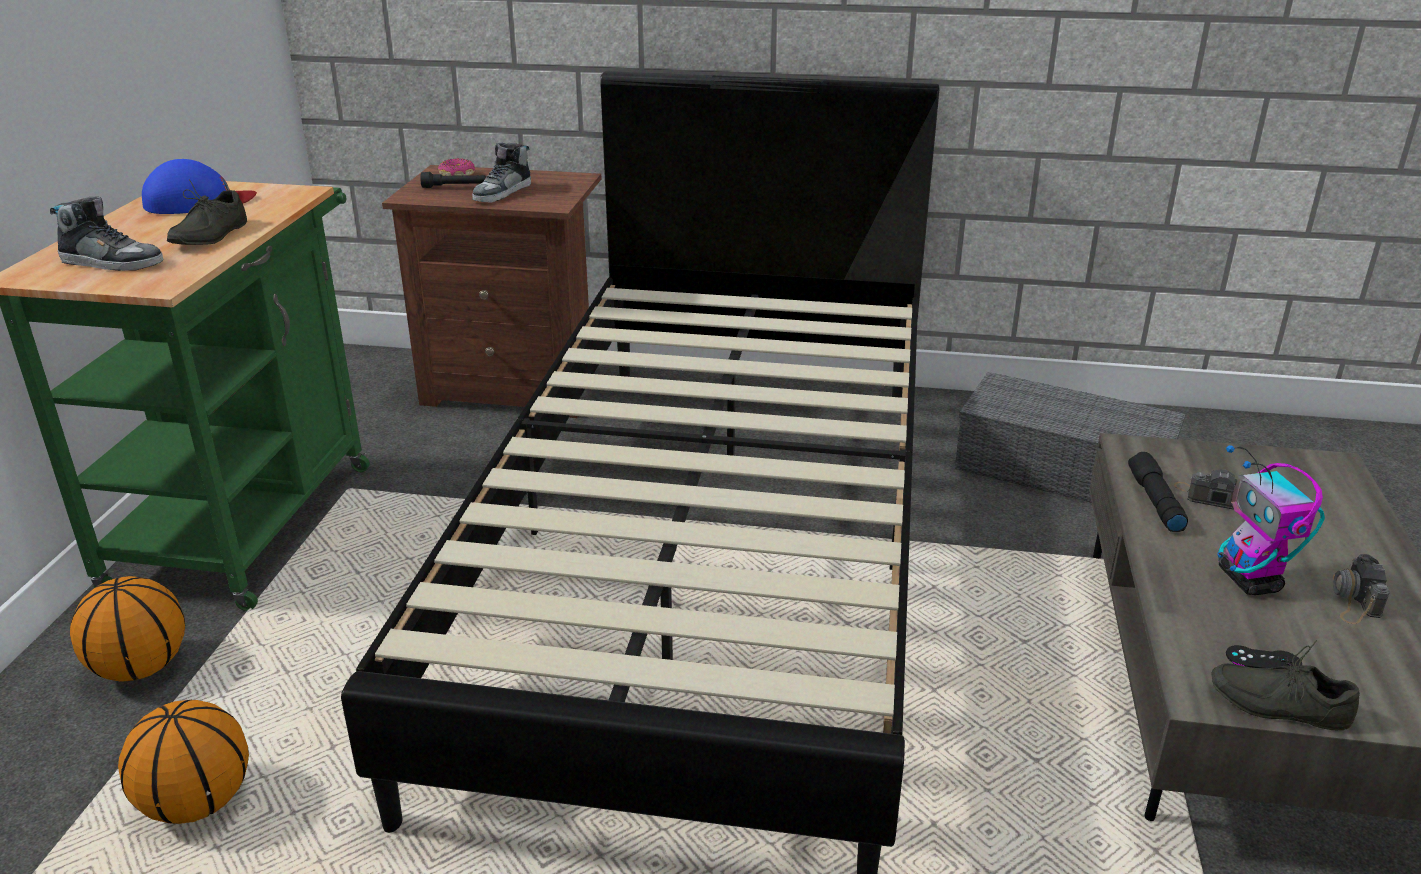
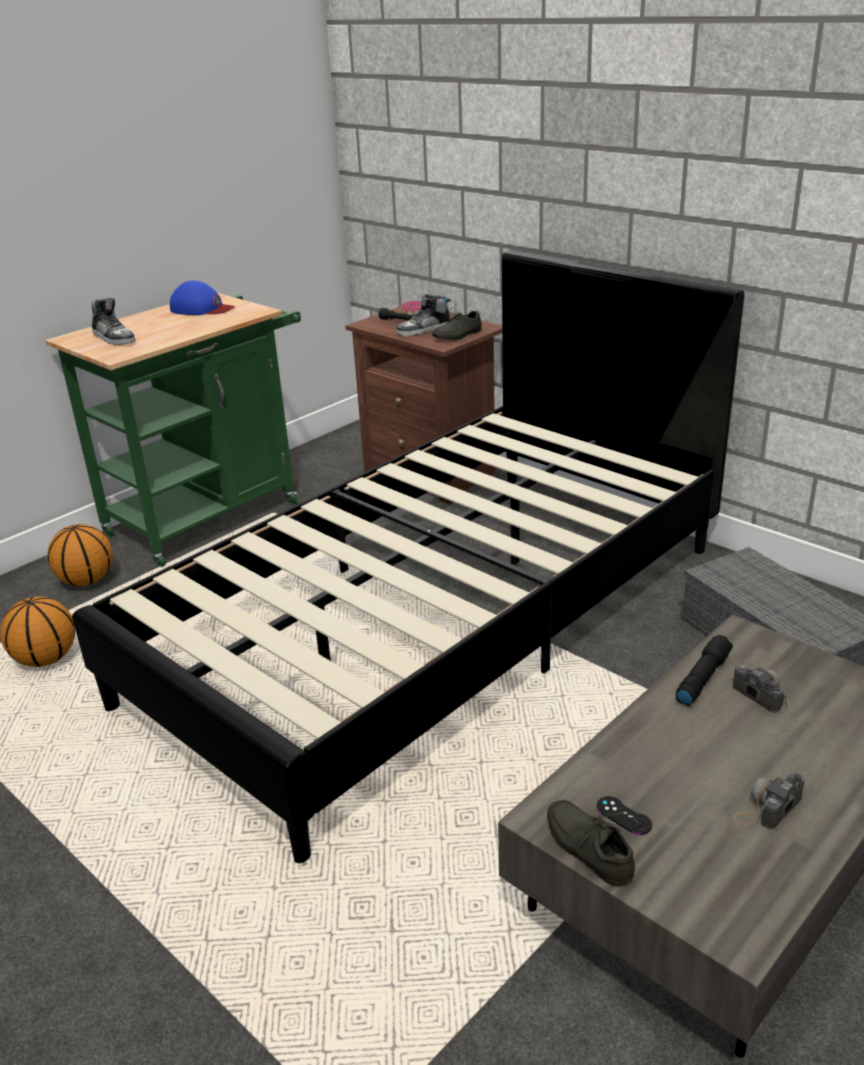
camera: 35 degrees right, 0 degrees up
(207, 235) = (176, 330): grey shoe -> grey shoe (456, 335)
(1250, 581) = (696, 761): toy robot -> none

